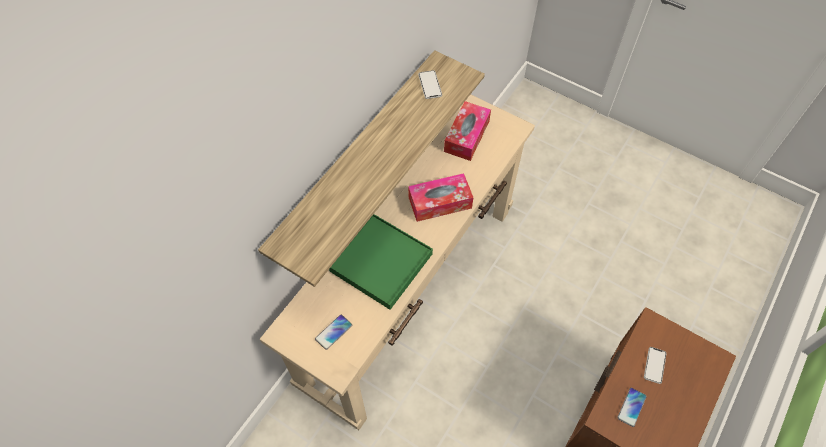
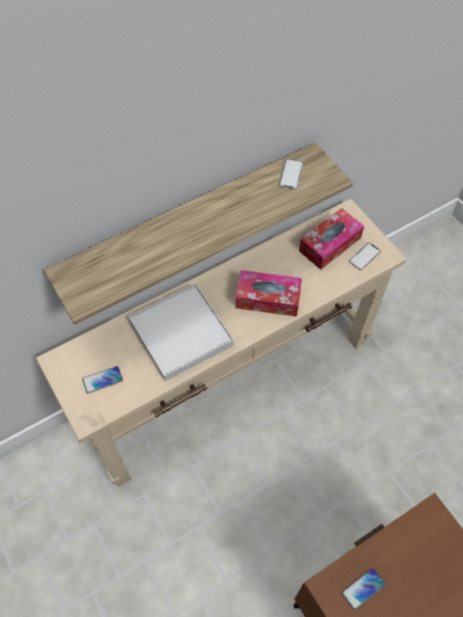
camera: 25 degrees right, 0 degrees up
(381, 262) = (181, 333): green tray -> white tray
(654, 365) = (411, 557): phone -> phone (364, 257)

